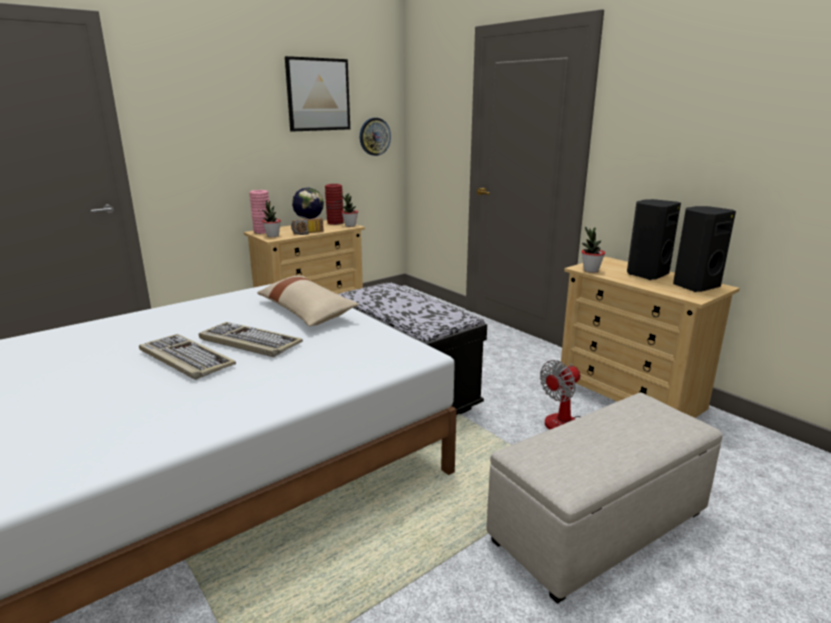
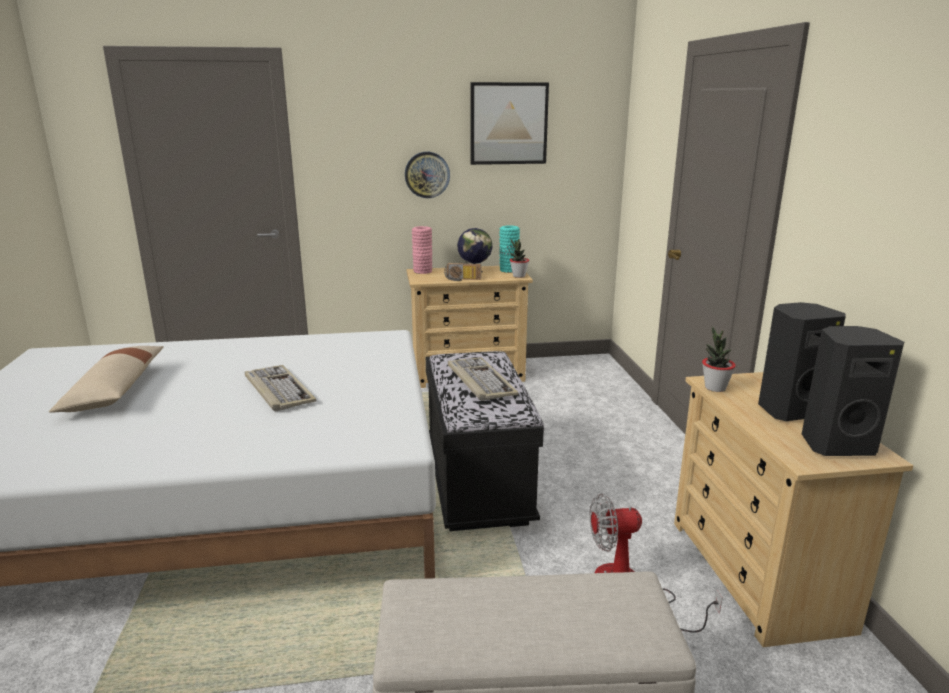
camera: 30 degrees right, 0 degrees up
(184, 359) = (211, 394): keyboard -> keyboard (479, 381)
(272, 236) = (424, 278): potted plant -> none
(306, 311) = (367, 369): beige pillow -> beige pillow (115, 391)
(335, 223) = (508, 270): red vase -> turquoise vase
(374, 136) = (580, 172): wall clock -> wall clock (427, 174)

